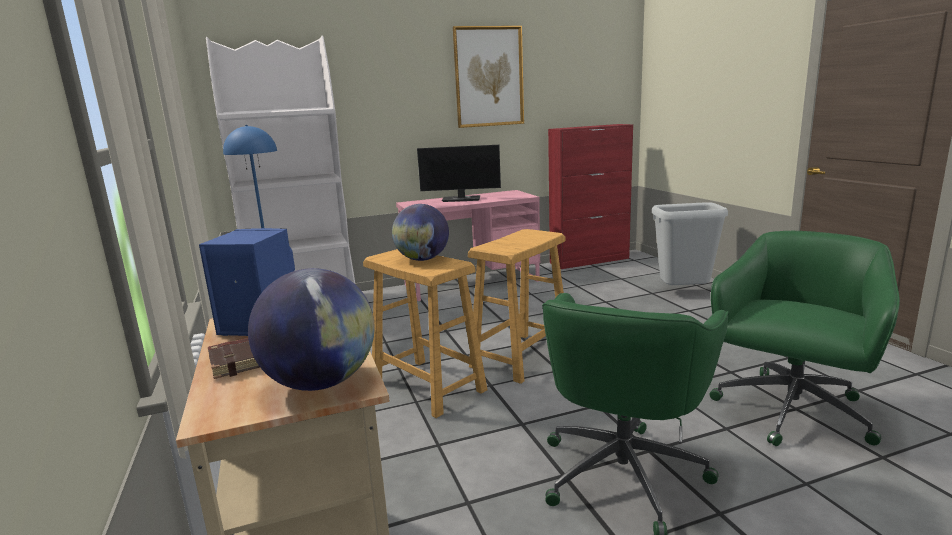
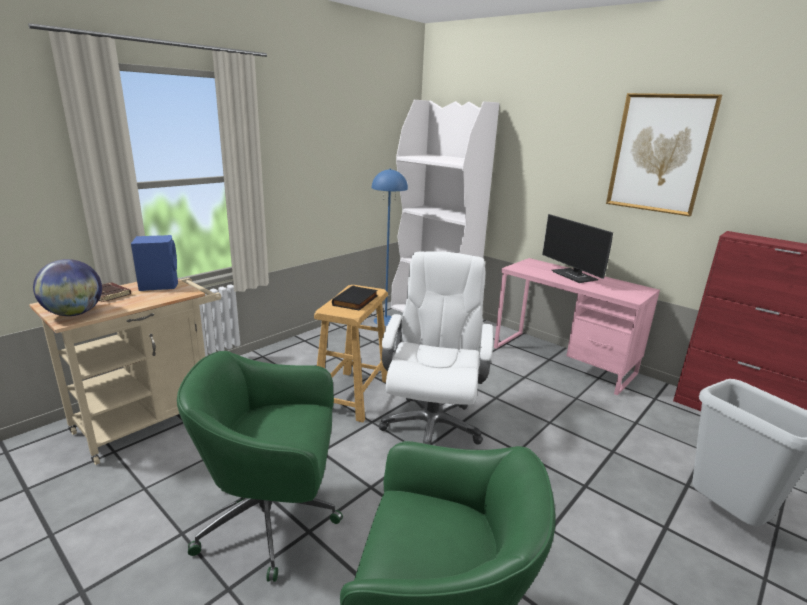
camera: 60 degrees right, 5 degrees up
(422, 259) = (356, 301): globe -> black book
(521, 357) = (431, 425): beige stool -> white office chair

